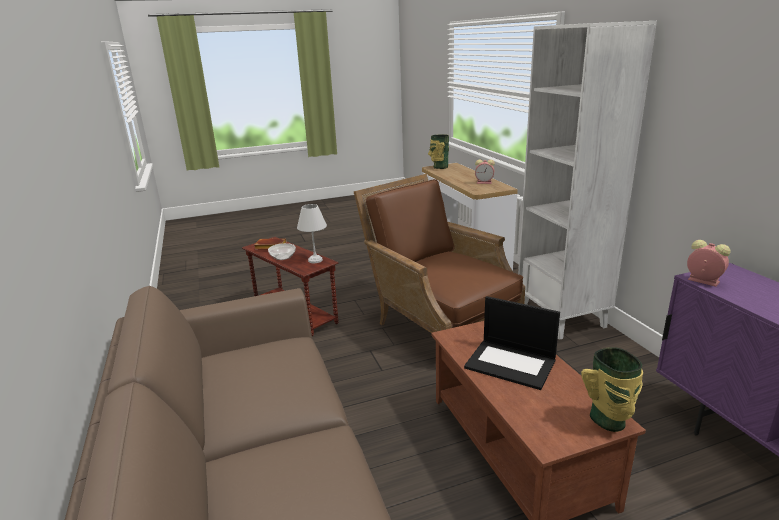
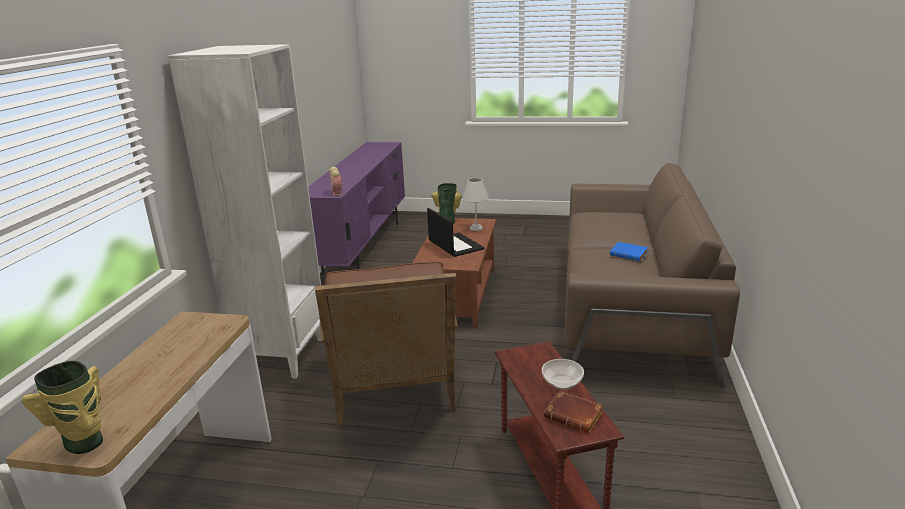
camera: 150 degrees left, 0 degrees up
(243, 391) = (630, 254): none -> blue book
(314, 260) = (522, 361): white table lamp -> white table lamp (476, 228)
(485, 182) = (172, 342): alarm clock -> none

